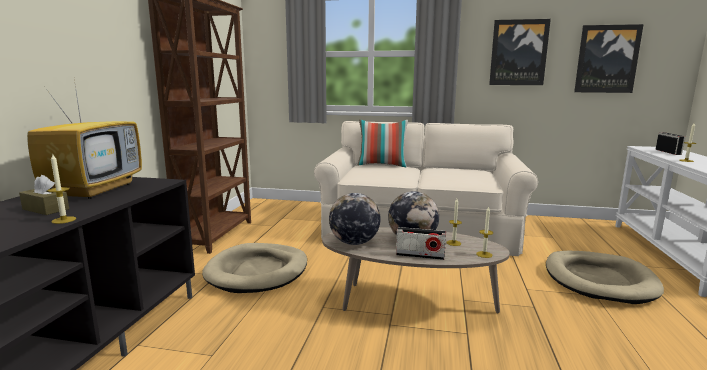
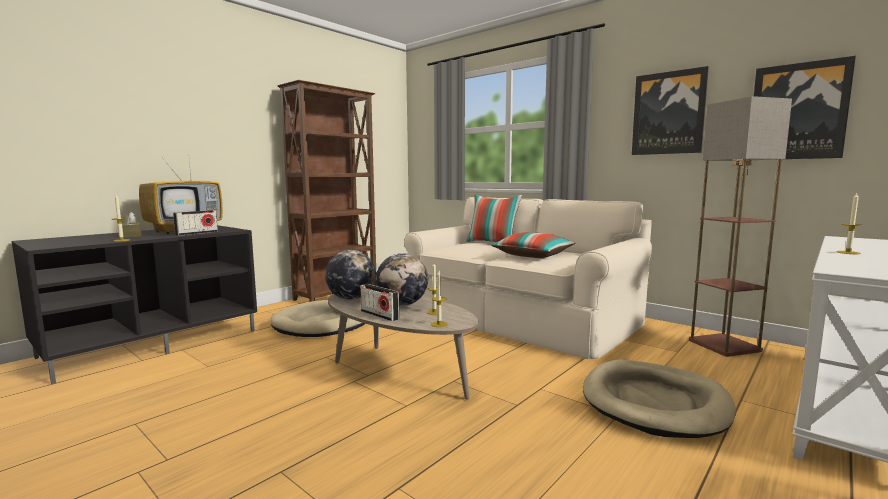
camera: 30 degrees right, 5 degrees down
(448, 176) = (533, 256): none -> pillow
(568, 227) = (725, 346): none -> floor lamp
(668, 152) = (865, 244): radio -> radio (197, 233)

